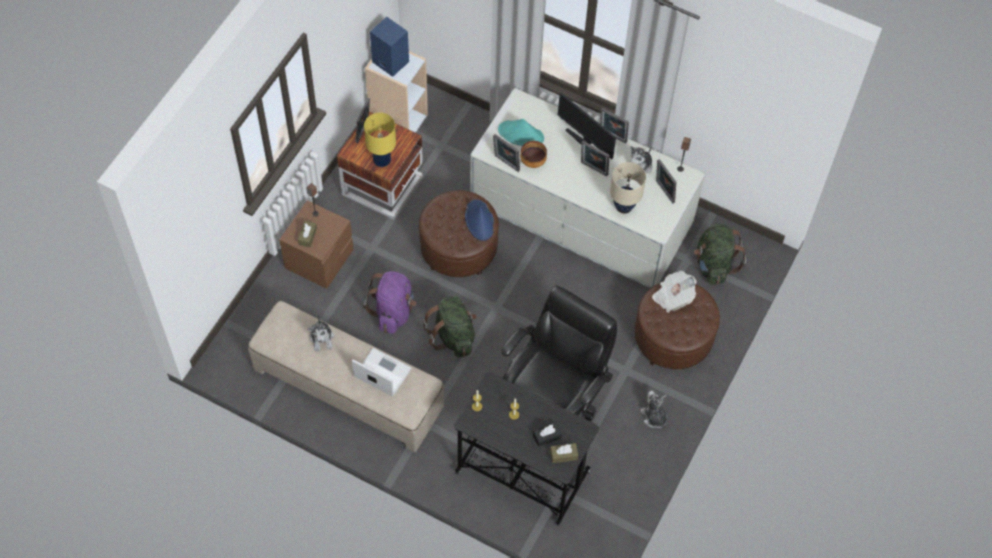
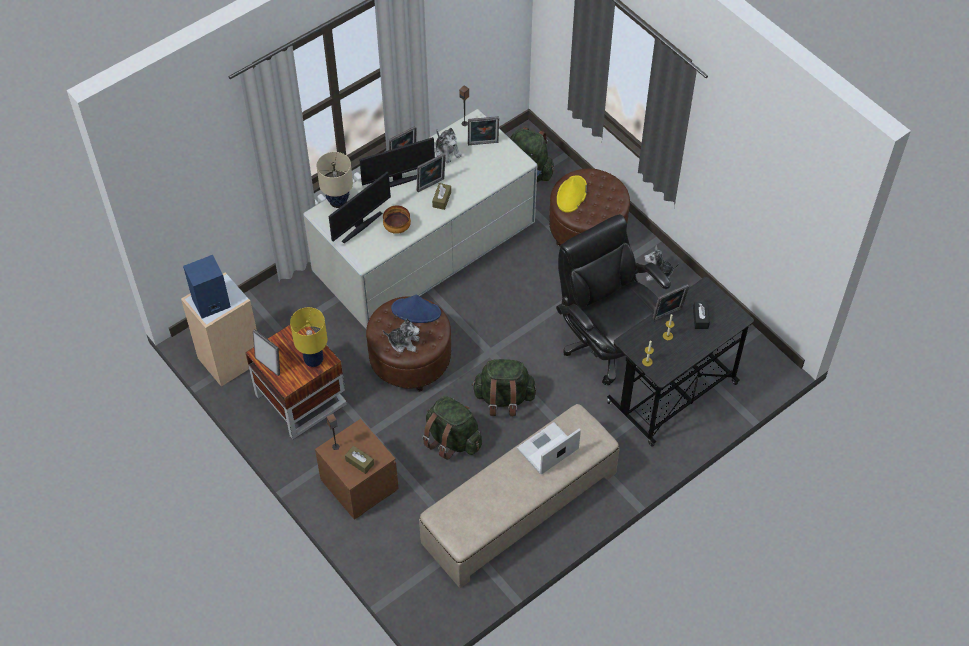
camera: 65 degrees left, 5 degrees down
(322, 338) = (484, 489): plush toy -> plush toy (403, 342)
(393, 311) = (452, 439): purple backpack -> green backpack
(506, 164) = (388, 250): picture frame -> picture frame (668, 315)
(521, 134) = (360, 226): turquoise hat -> monitor
(563, 455) = (724, 312): brown tissue box -> brown tissue box (442, 199)
(624, 206) = (483, 178): beige table lamp -> beige table lamp (338, 201)
(673, 297) = (571, 195): newspaper -> yellow hat

